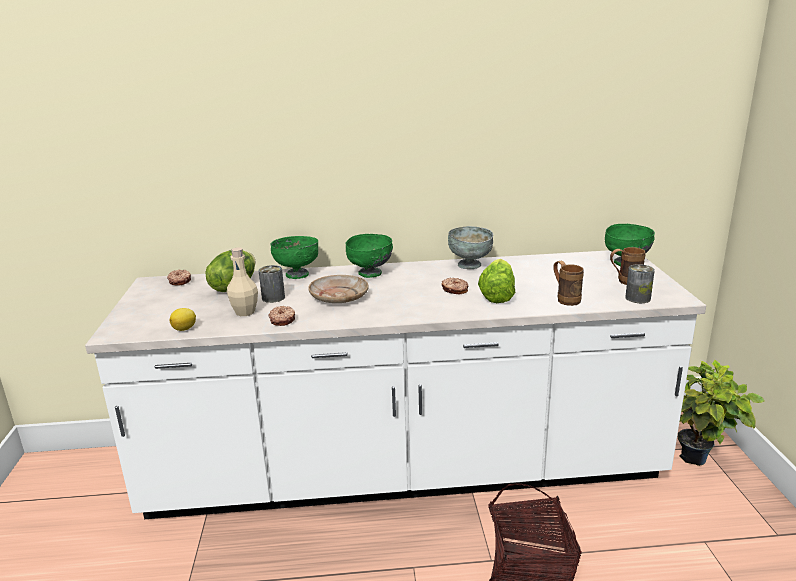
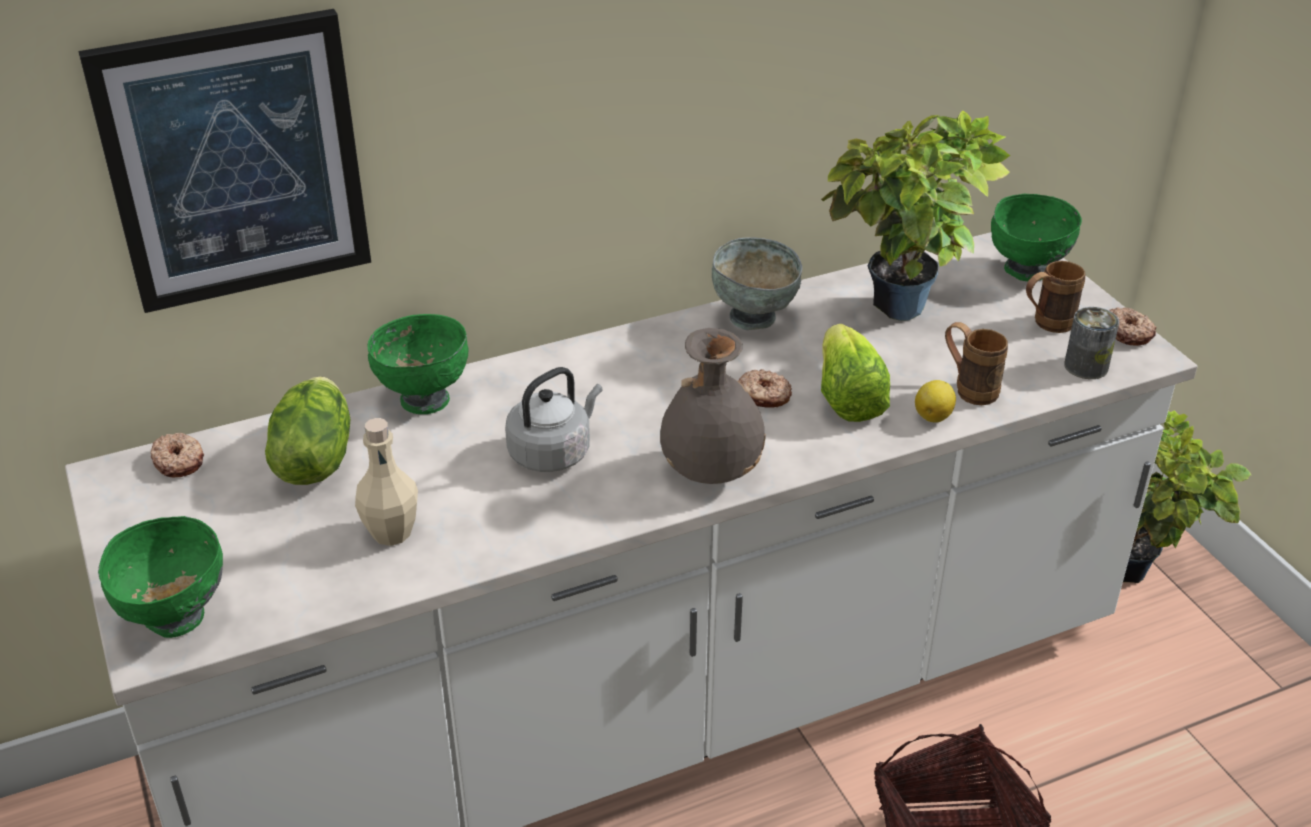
camera: 20 degrees left, 15 degrees up
(185, 329) = (300, 604): lemon -> lemon (934, 416)
(221, 145) = (235, 162): none -> picture
(273, 298) = (421, 479): can -> none
(283, 320) = (485, 540): donut -> donut (1128, 333)
(339, 296) = (553, 452): beige plate -> grey kettle
(370, 274) = (574, 373): green bowl -> green bowl (176, 618)
(408, 311) = (711, 471): none -> grey vase
(546, 272) = (901, 316): none -> potted plant

